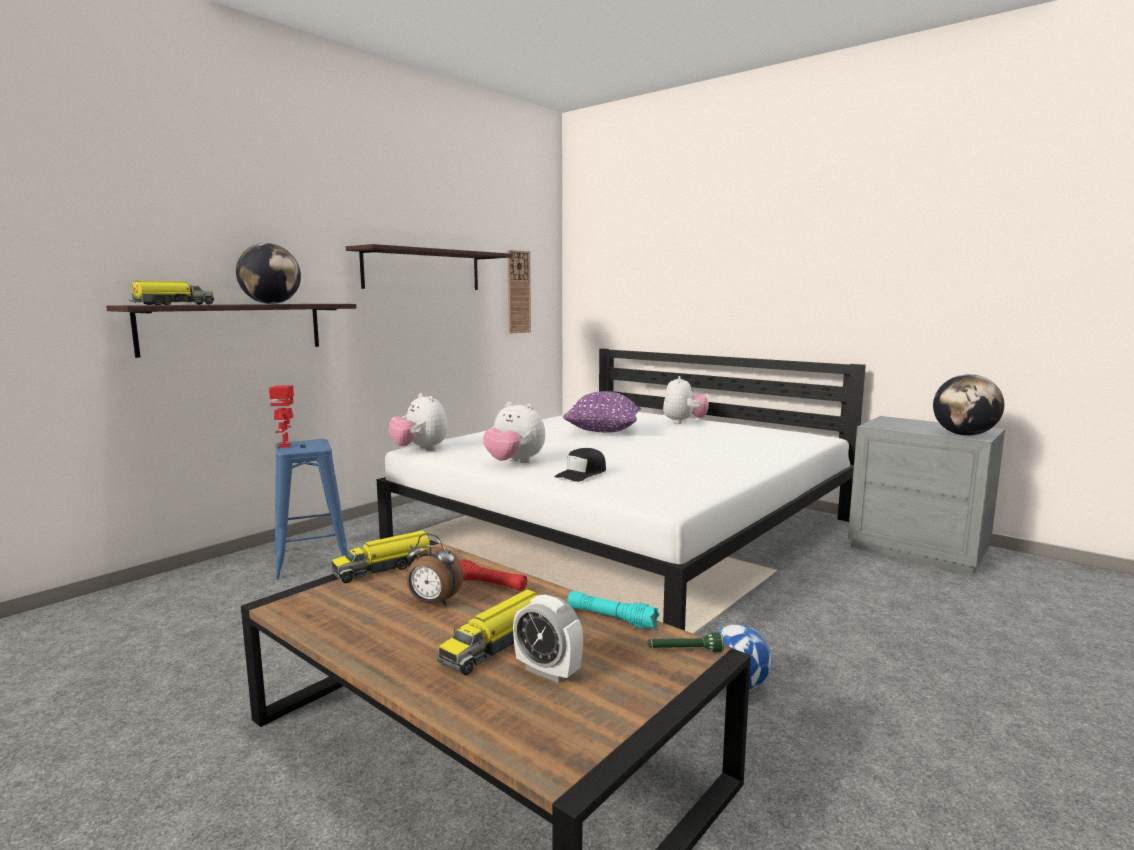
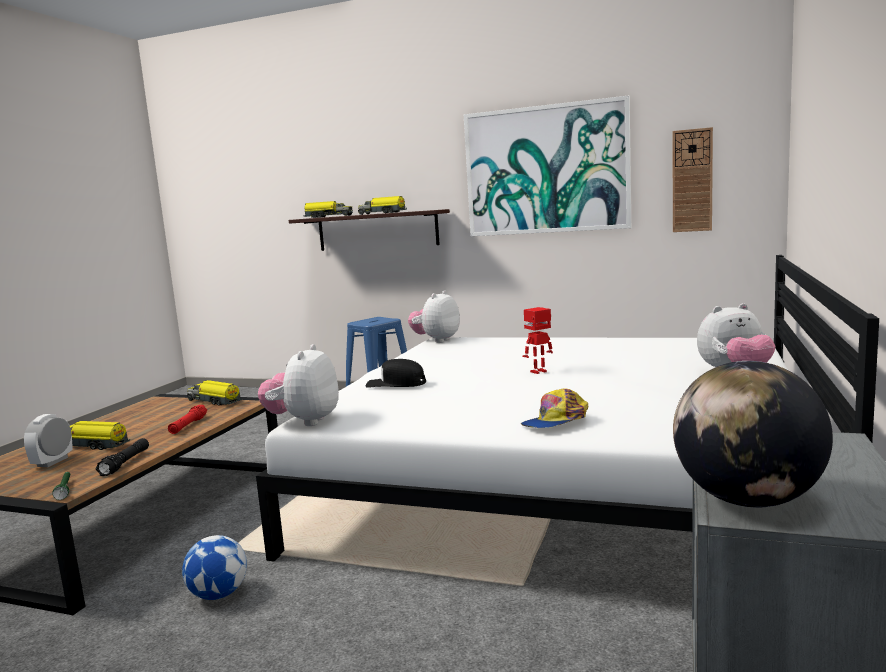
camera: 70 degrees right, 0 degrees up
(271, 304) = (382, 213): globe -> toy truck
(285, 446) = (367, 319): toy robot -> toy robot (539, 372)
(423, 270) = (546, 170): shelf -> picture
(433, 603) = (157, 421): alarm clock -> none
(514, 463) = (420, 364): plush toy -> plush toy (304, 421)
(603, 432) = (596, 361): purple pillow -> none
(611, 618) = (125, 463): turquoise flashlight -> black flashlight
(749, 456) = (556, 422): none -> cap

